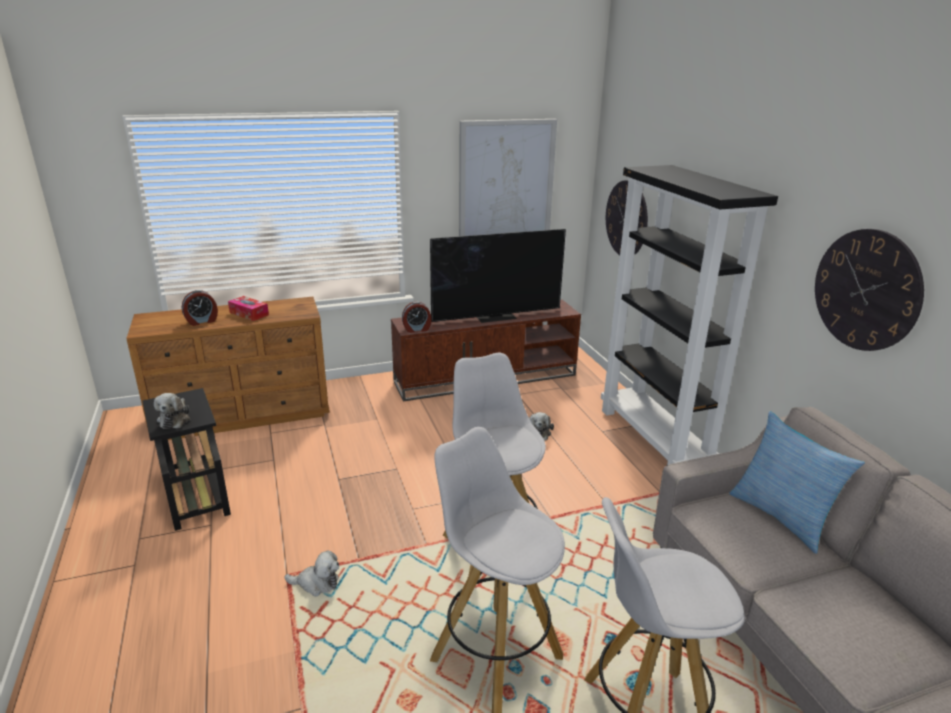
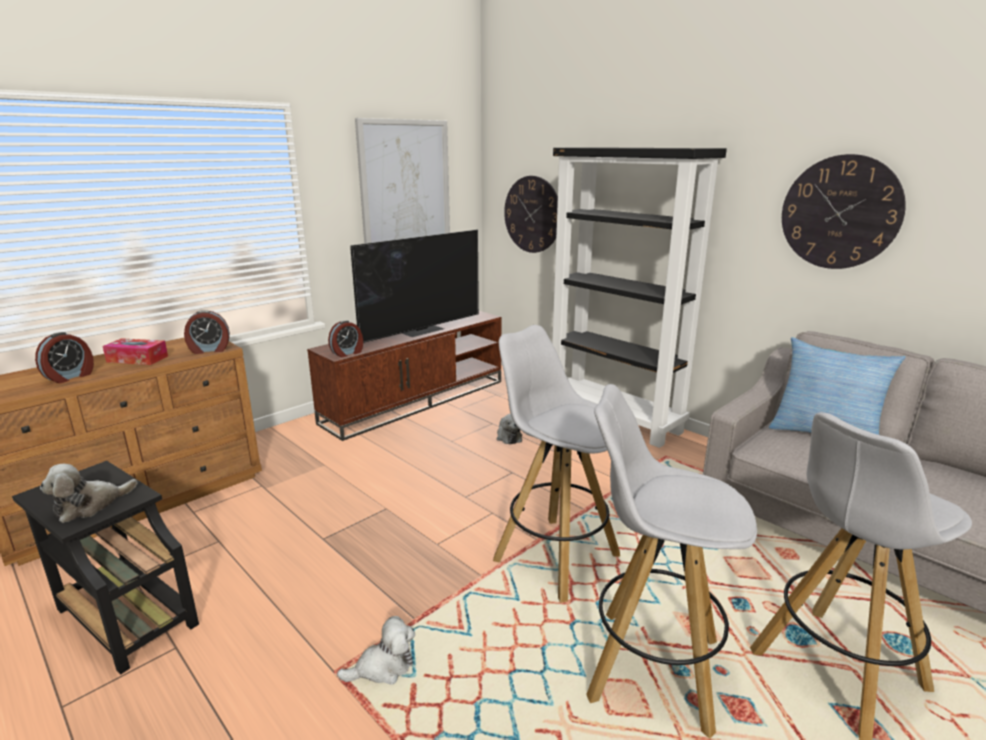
camera: 25 degrees left, 5 degrees down
(175, 419) = (90, 505): plush toy -> plush toy turned 75 degrees clockwise
(298, 314) = (209, 350): none -> alarm clock

